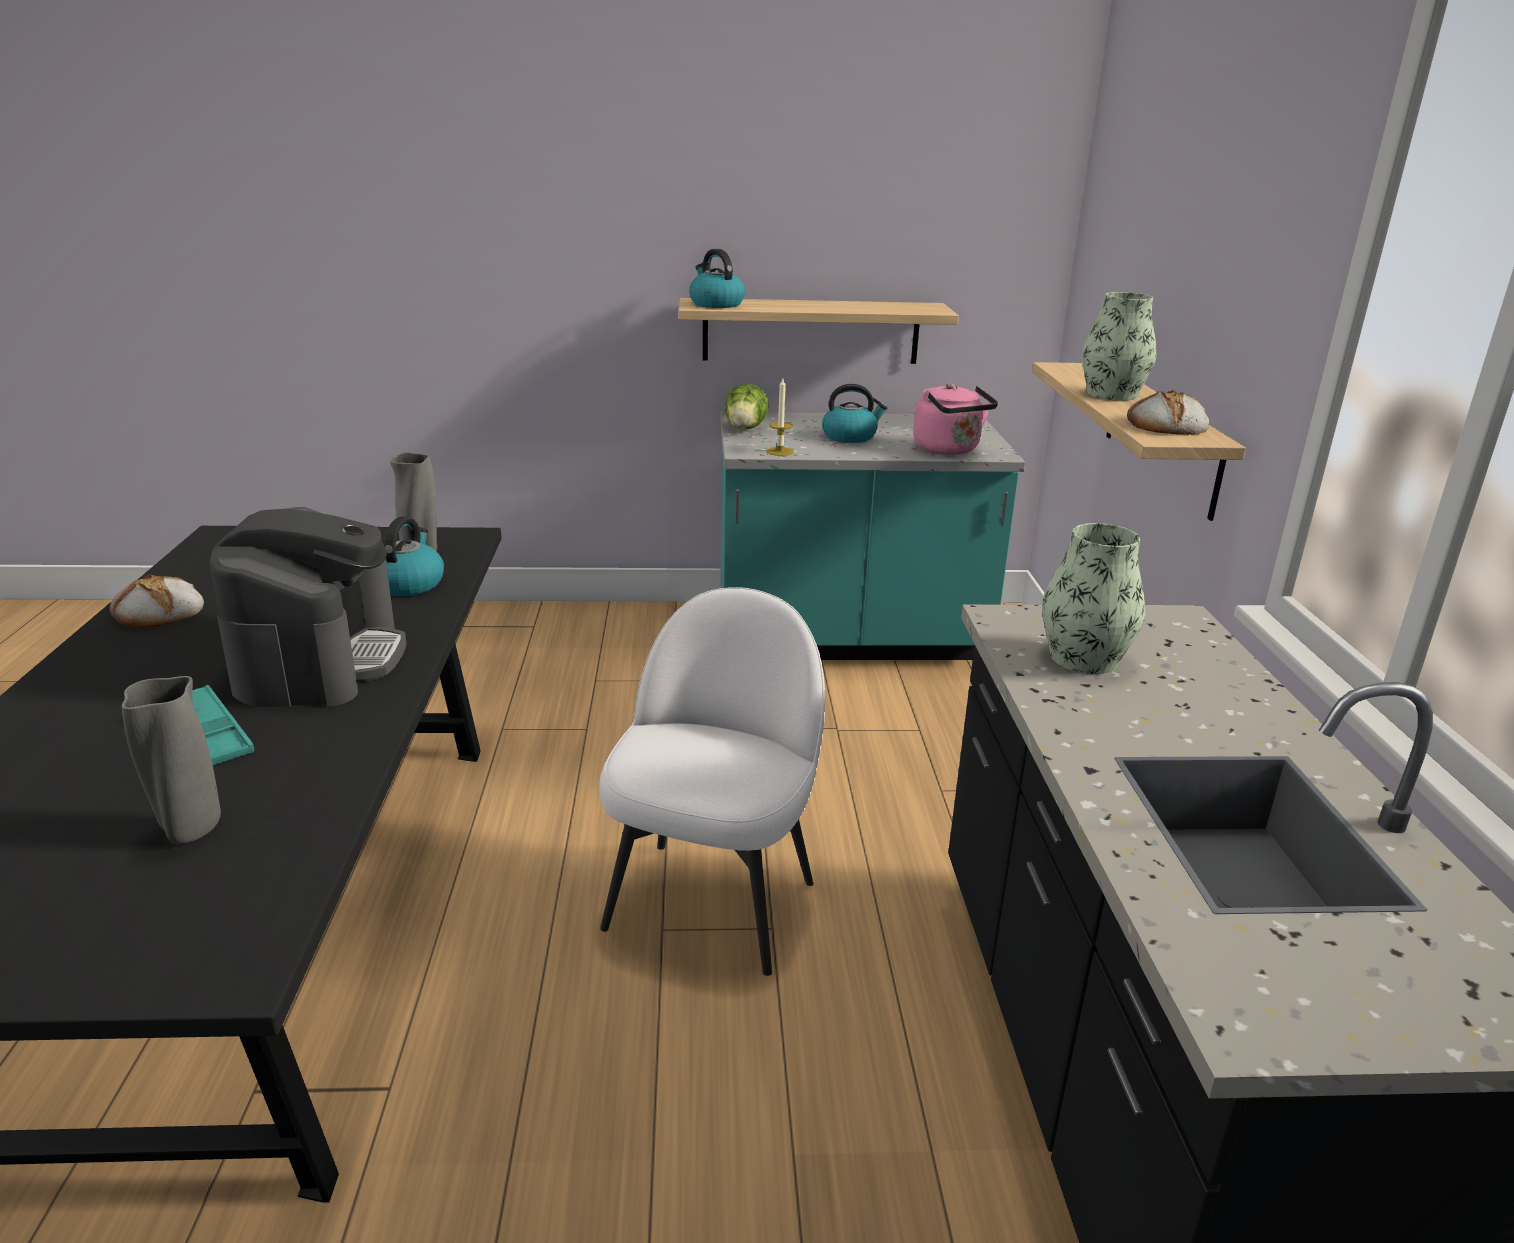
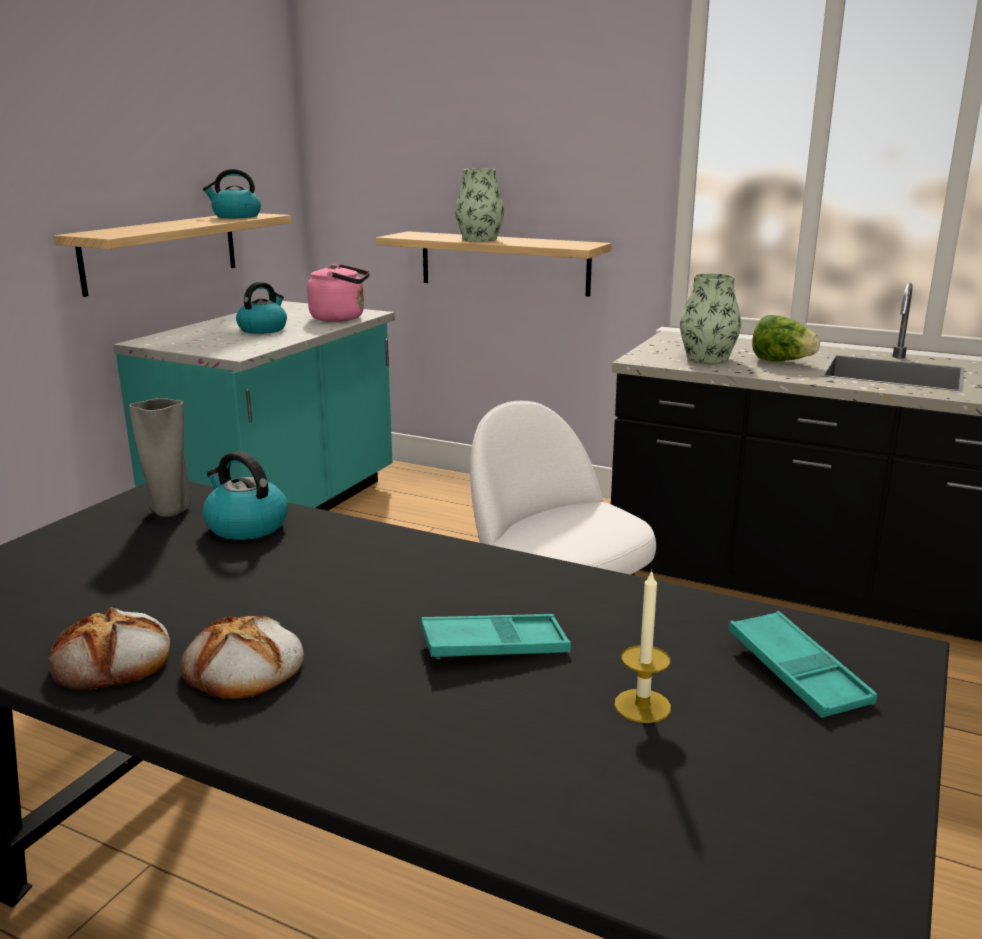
camera: 60 degrees left, 5 degrees down
(172, 905) = (797, 672): none -> turquoise tray
(190, 829) = (676, 660): grey vase -> none
(319, 660) = (379, 580): coffee machine -> none
(715, 304) = (112, 233): kettle -> kettle (236, 216)
(745, 430) = (182, 346): lettuce -> lettuce (781, 361)
(780, 451) = (258, 347): candle -> candle (642, 706)
(1165, 425) = (556, 243): bread -> bread (243, 668)

